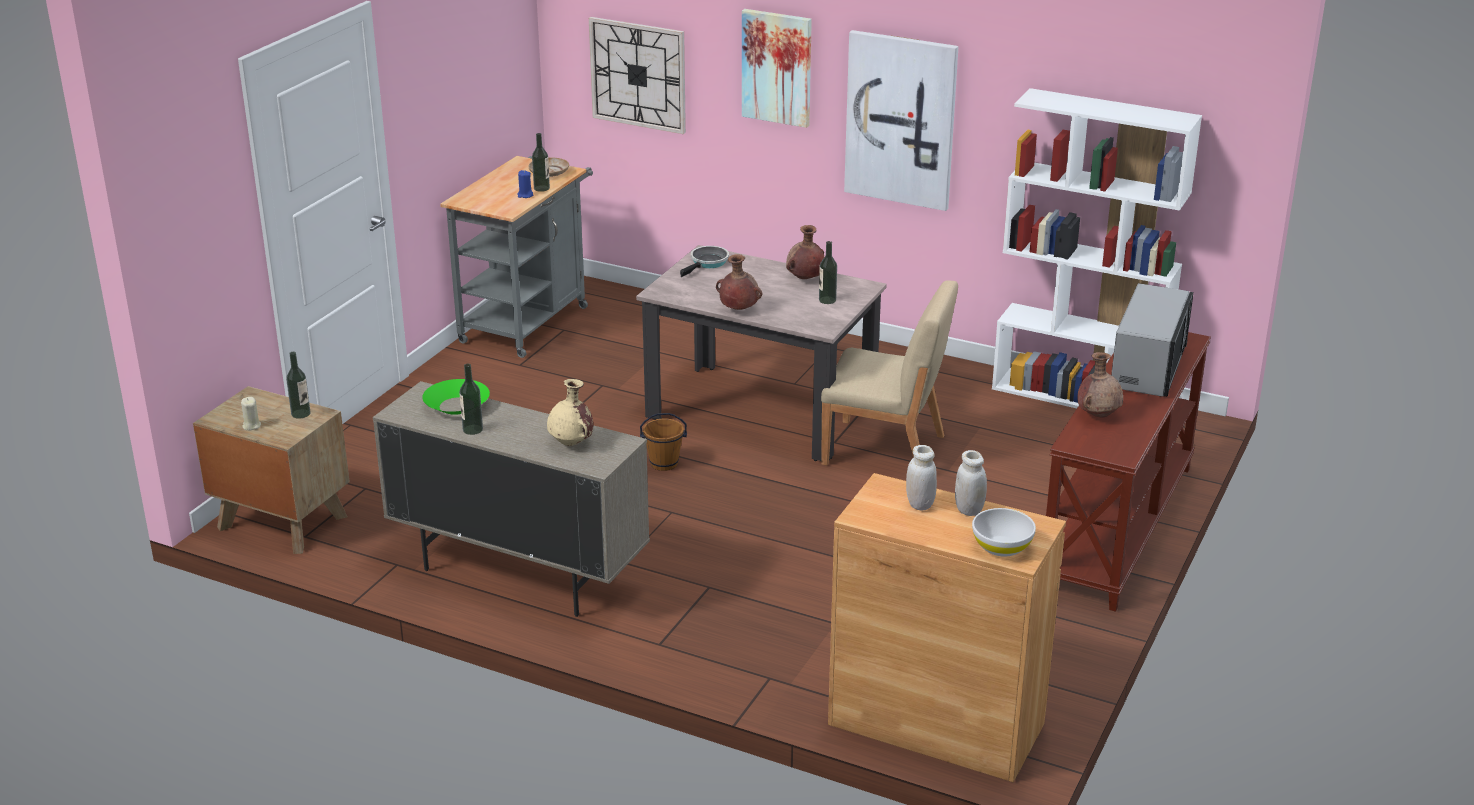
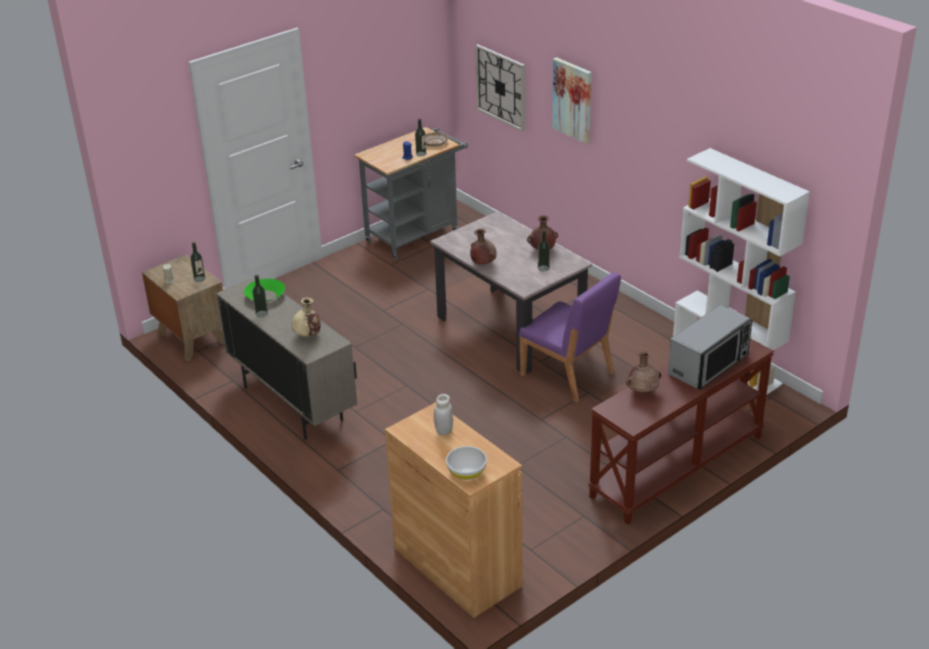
camera: 25 degrees right, 5 degrees up
(664, 463) = (426, 351): brown bucket -> none
(708, 263) = (491, 226): frying pan -> none
(885, 450) = (567, 374): beige chair -> purple chair
(901, 119) = (639, 151): picture -> none
(969, 510) = (469, 442): white jar -> none

